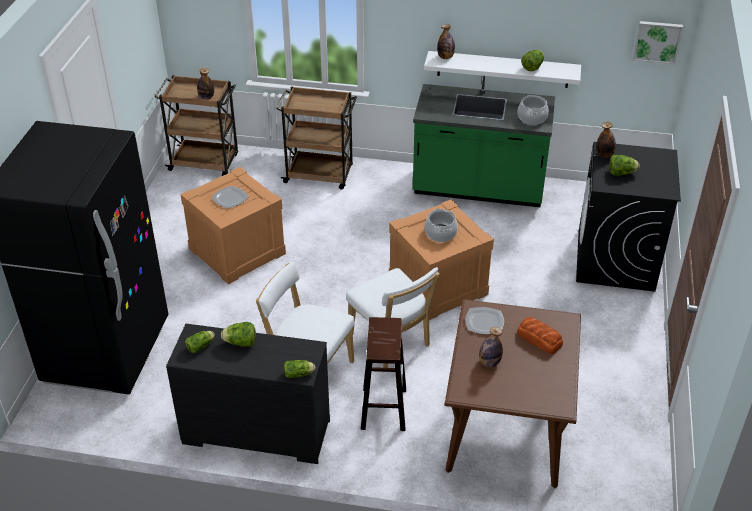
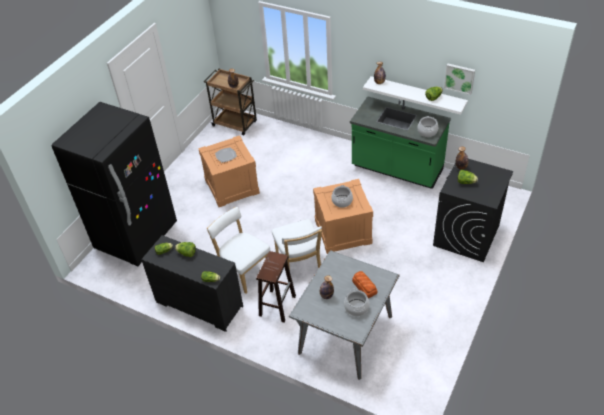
camera: 20 degrees right, 5 degrees up
(320, 175) = (301, 143): brown cart -> none
(485, 322) = (336, 268): plate -> none
(506, 429) = (345, 335): brown dining table -> grey dining table
(542, 370) = (356, 307): none -> cooking pot
(657, 41) = (518, 93): picture -> picture (459, 78)

